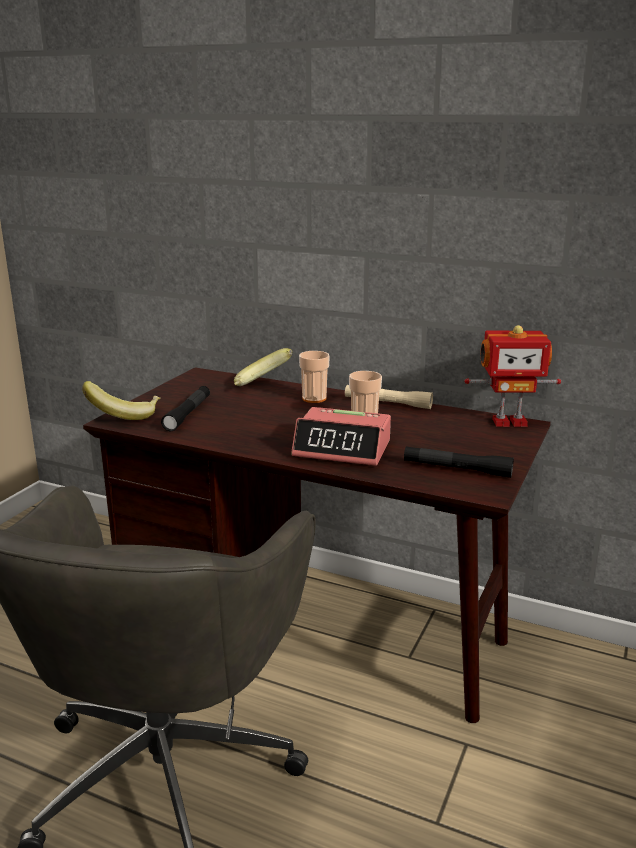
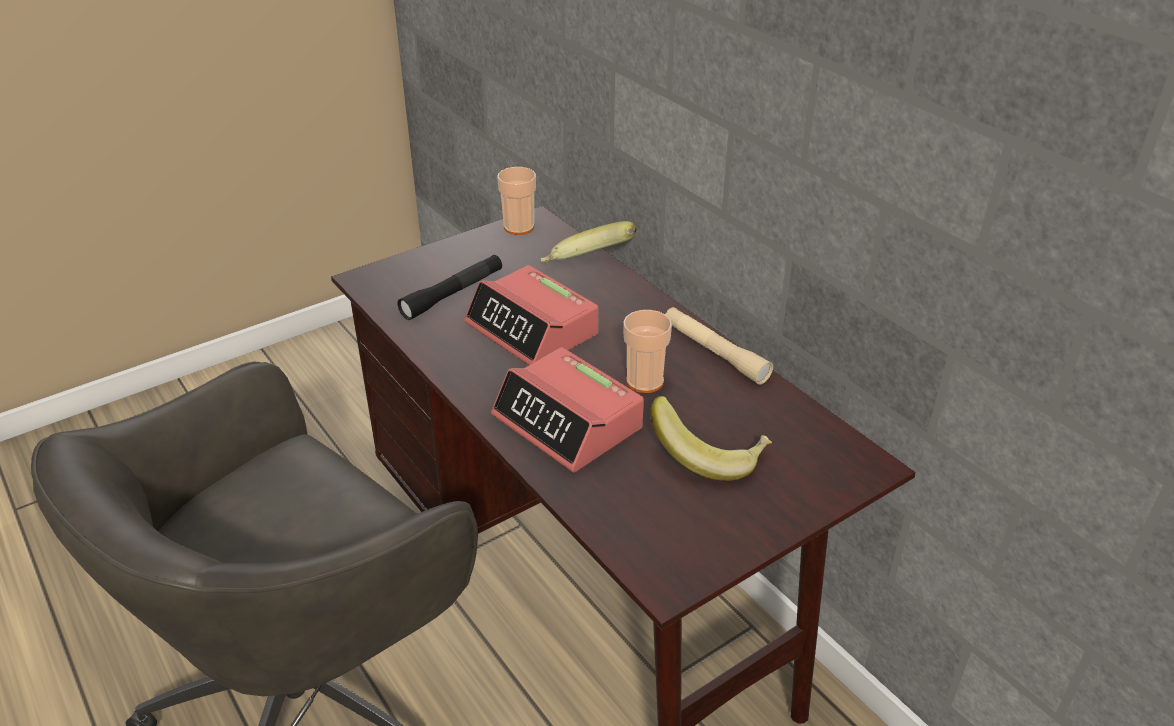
camera: 30 degrees right, 15 degrees up
(125, 415) = (386, 273): banana -> banana (709, 456)
(264, 417) = (532, 330): none -> alarm clock
(314, 398) = (627, 312): cup -> cup (519, 227)
(457, 469) = (673, 519): black flashlight -> none
(509, 421) = (849, 450): toy robot -> none

